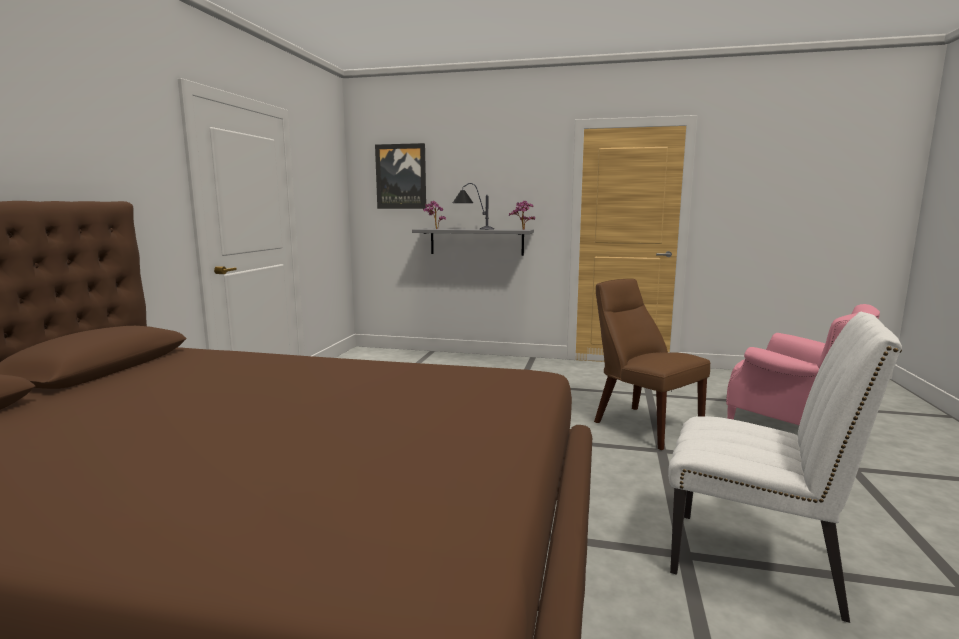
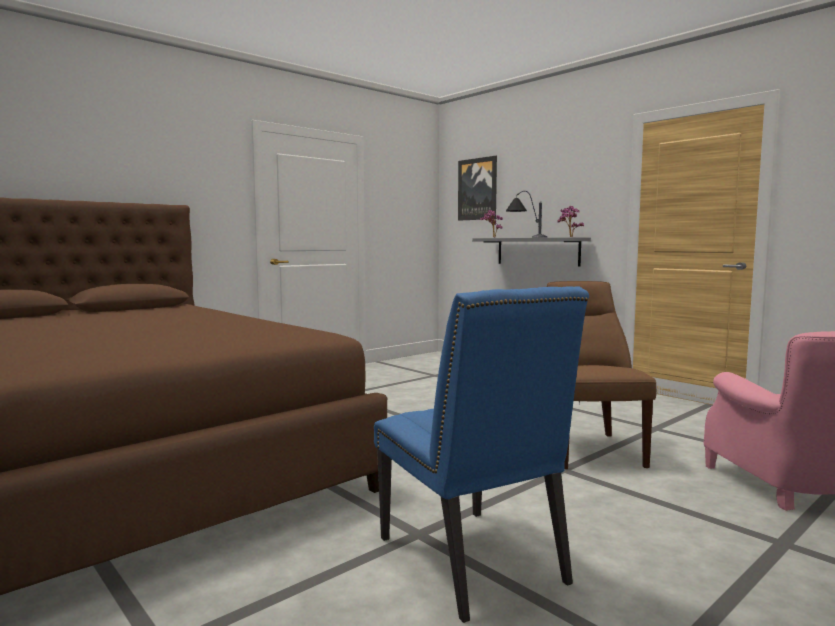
camera: 35 degrees right, 5 degrees down
(753, 562) = (469, 559): white chair -> blue chair

